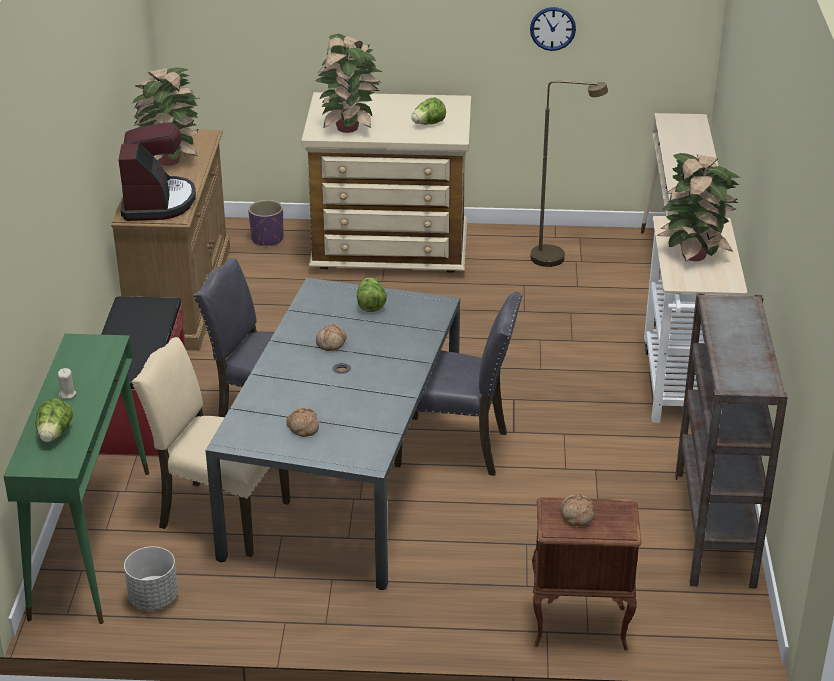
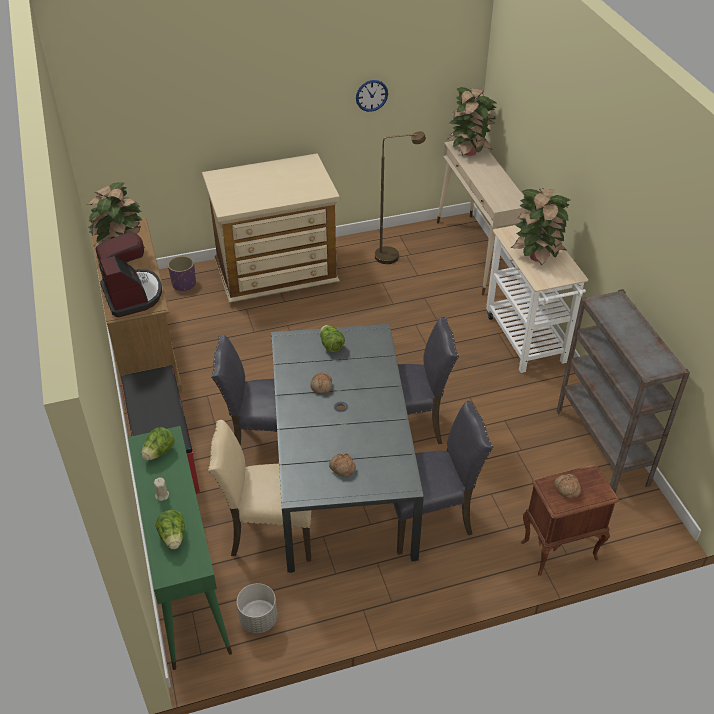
camera: 20 degrees left, 10 degrees up
(349, 127) = (246, 198): potted plant -> potted plant (469, 151)
(426, 550) = (428, 519): none -> grey chair
(428, 124) = (301, 184): lettuce -> lettuce (159, 452)

